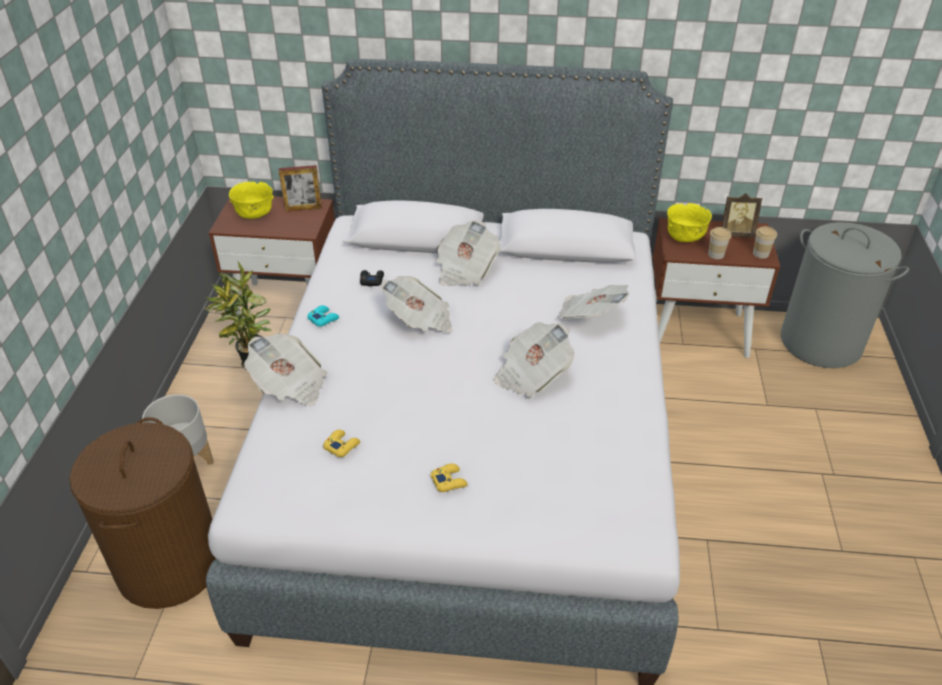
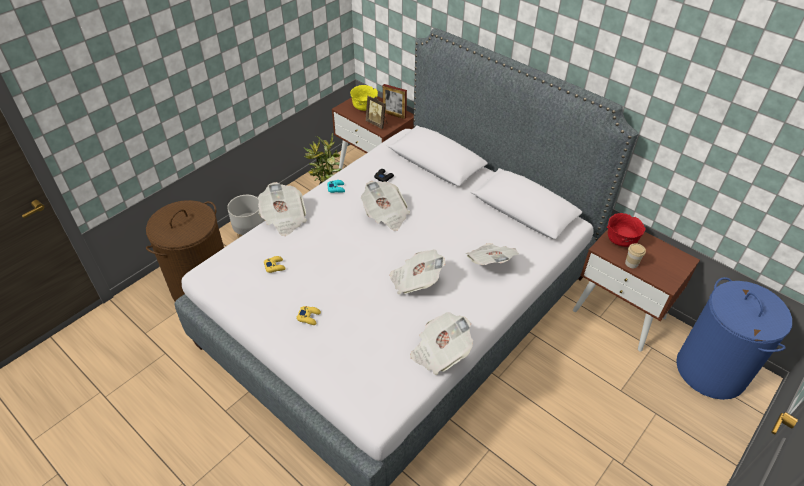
camera: 35 degrees right, 5 degrees up
(465, 270) = (443, 195): newspaper -> newspaper (440, 352)
(684, 238) = (620, 241): yellow bowl -> red bowl
(735, 234) = (664, 255): picture frame -> picture frame (377, 123)
(760, 254) = (667, 279): cup -> none
(821, 342) = (711, 370): grey laundry basket -> blue laundry basket

